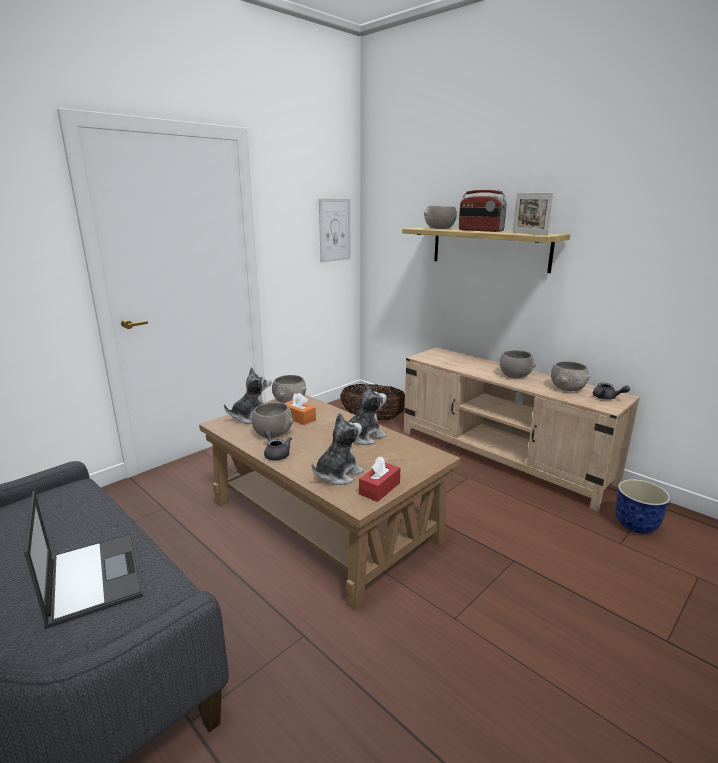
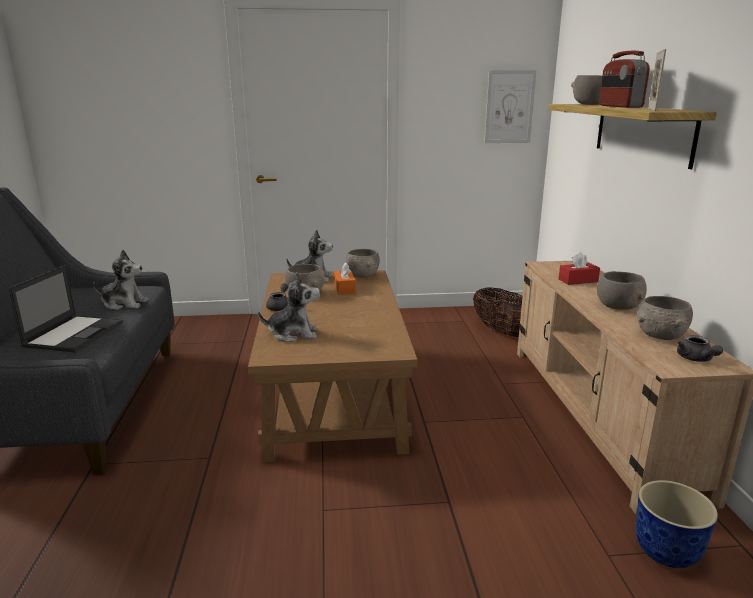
camera: 40 degrees right, 0 degrees up
(363, 437) = (366, 316): plush toy -> plush toy (124, 304)
(379, 488) = (302, 354): red tissue box -> red tissue box (578, 280)

